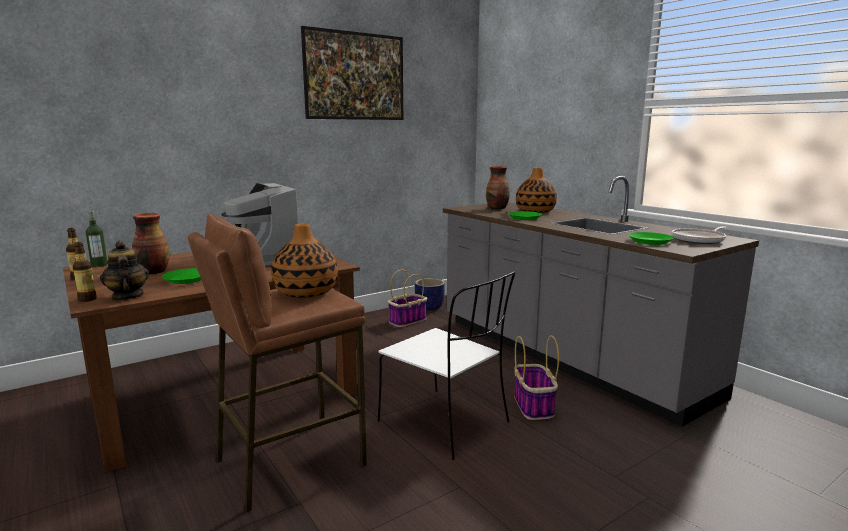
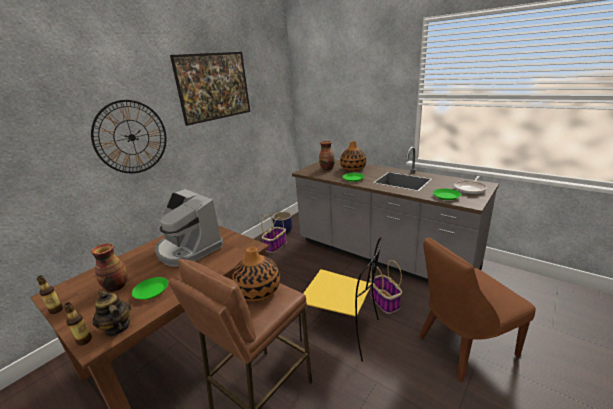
camera: 15 degrees left, 10 degrees up
(99, 265) = (62, 287): bottle -> none
(232, 118) = (131, 137): none -> wall clock
(446, 423) = (342, 330): white chair -> yellow chair
(629, 480) = (462, 346): none -> brown chair

